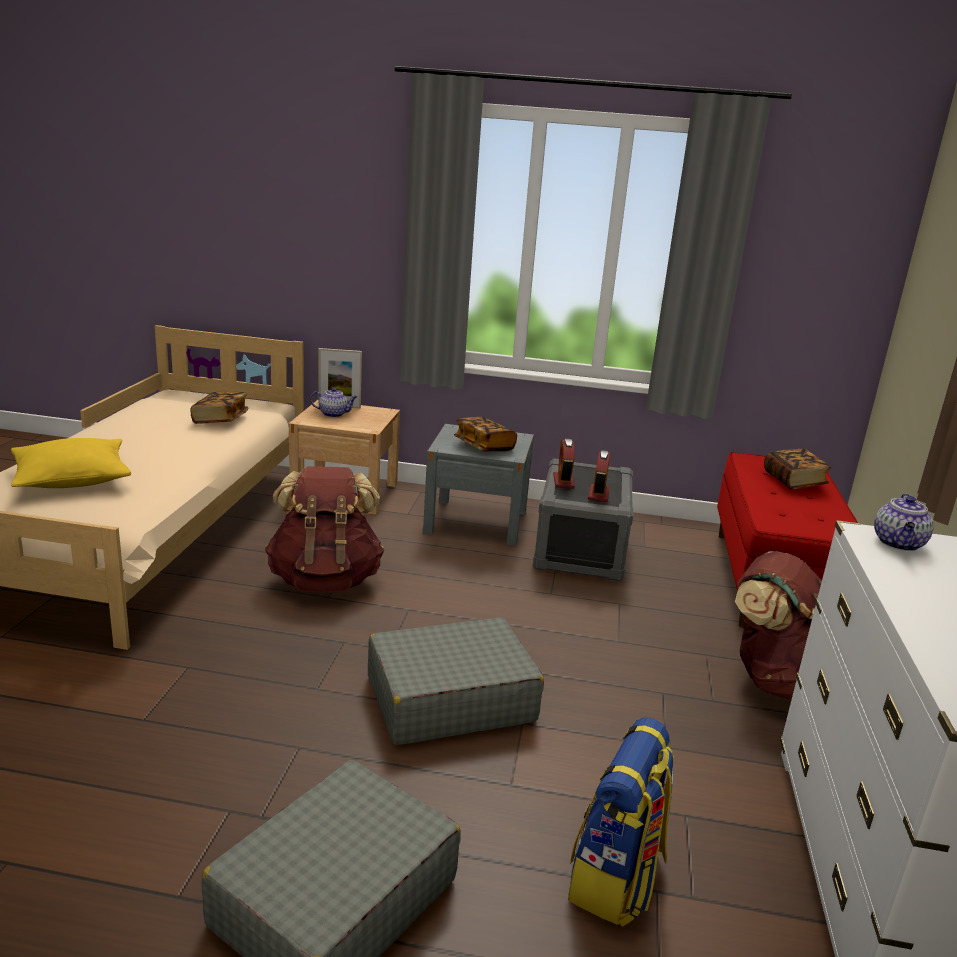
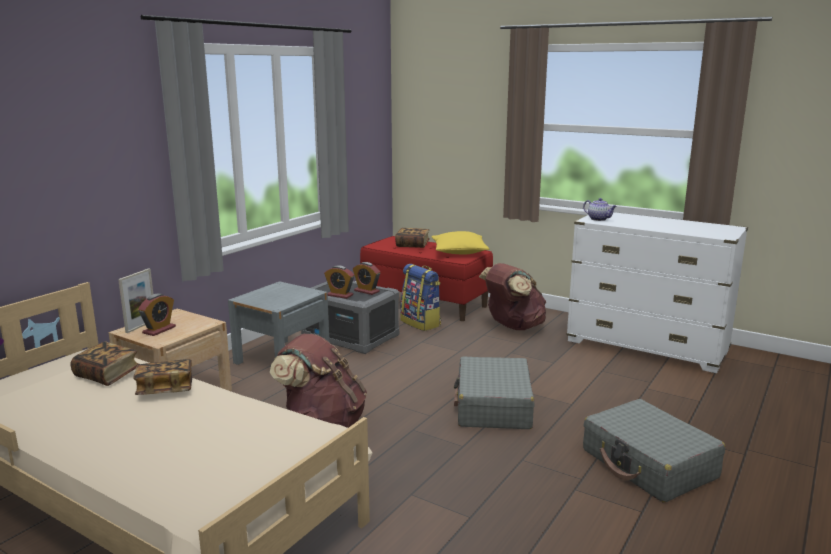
camera: 65 degrees left, 5 degrees down
(72, 479) = (196, 450): yellow pillow -> yellow pillow (459, 252)
(334, 414) = (159, 330): teapot -> alarm clock
(484, 446) = (288, 296): book -> book (165, 390)
(616, 879) = (639, 394): backpack -> backpack (421, 323)

